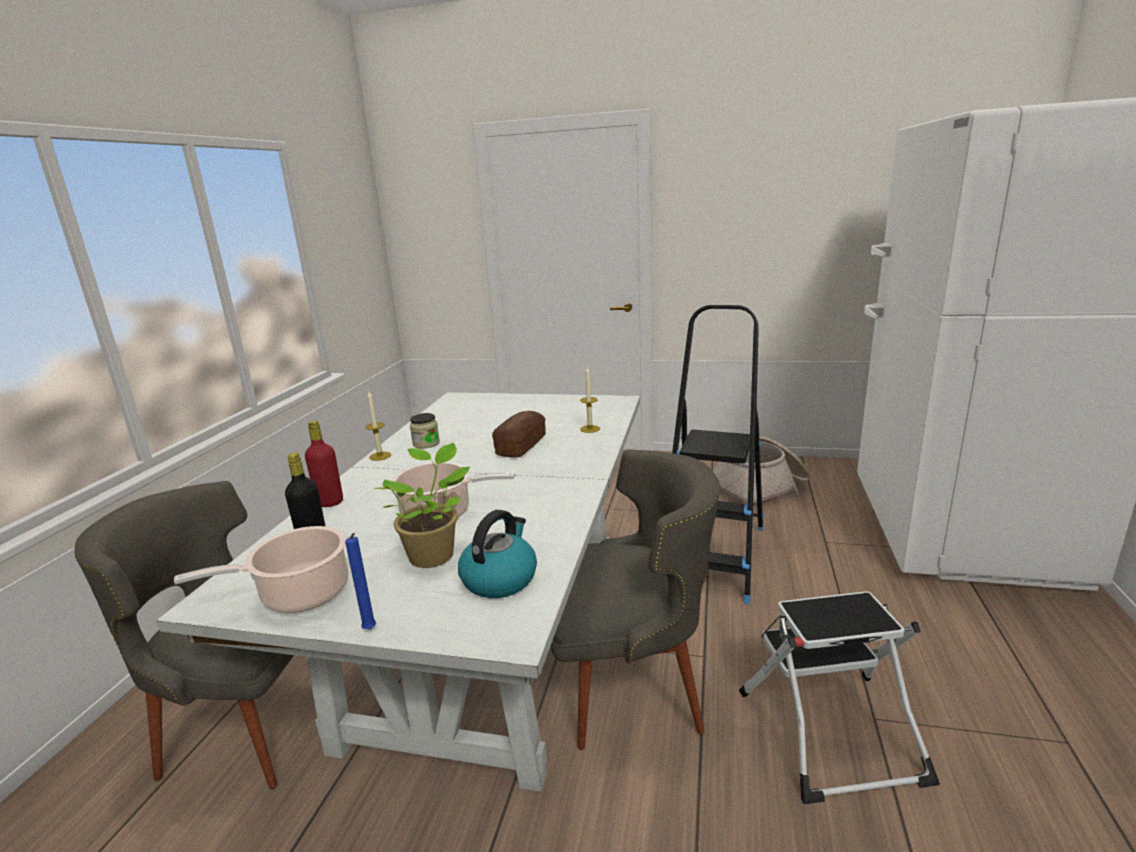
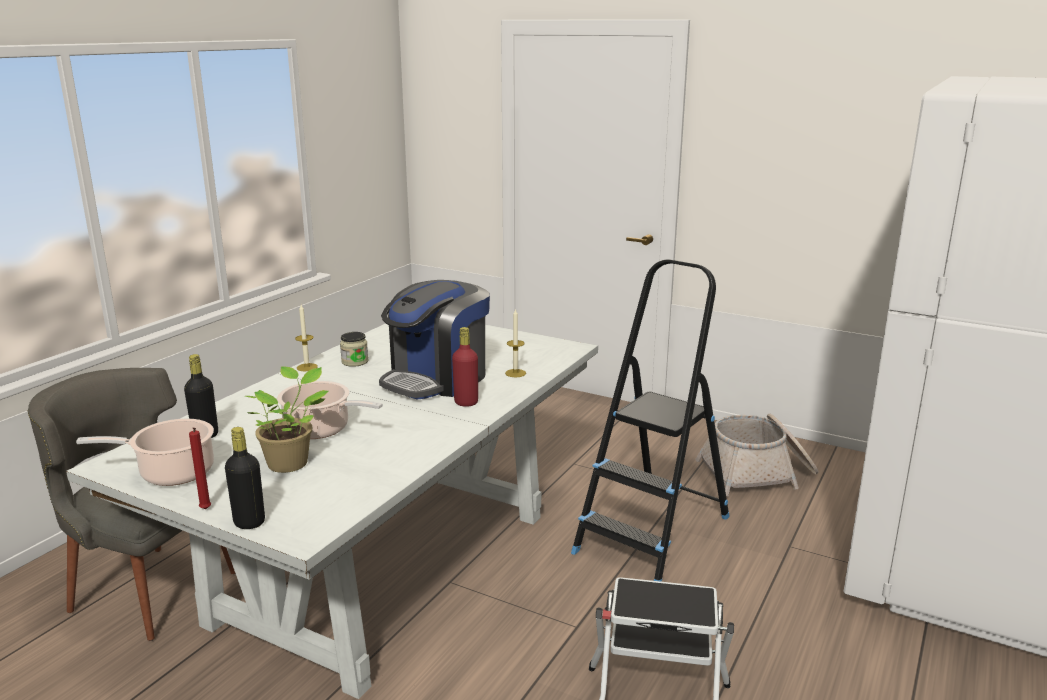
camera: 15 degrees right, 0 degrees up
(330, 502) = (239, 402): red bottle -> red bottle (466, 402)
(370, 630) = (205, 510): blue candle -> red candle
(435, 634) = (249, 522): none -> black bottle
(500, 578) = (327, 492): kettle -> none
(521, 446) = (437, 379): bread -> coffee machine
(627, 691) = (482, 639): grey chair -> none

